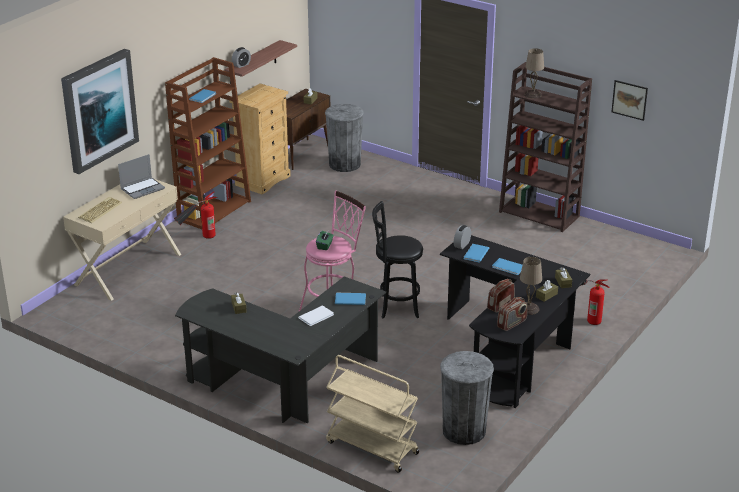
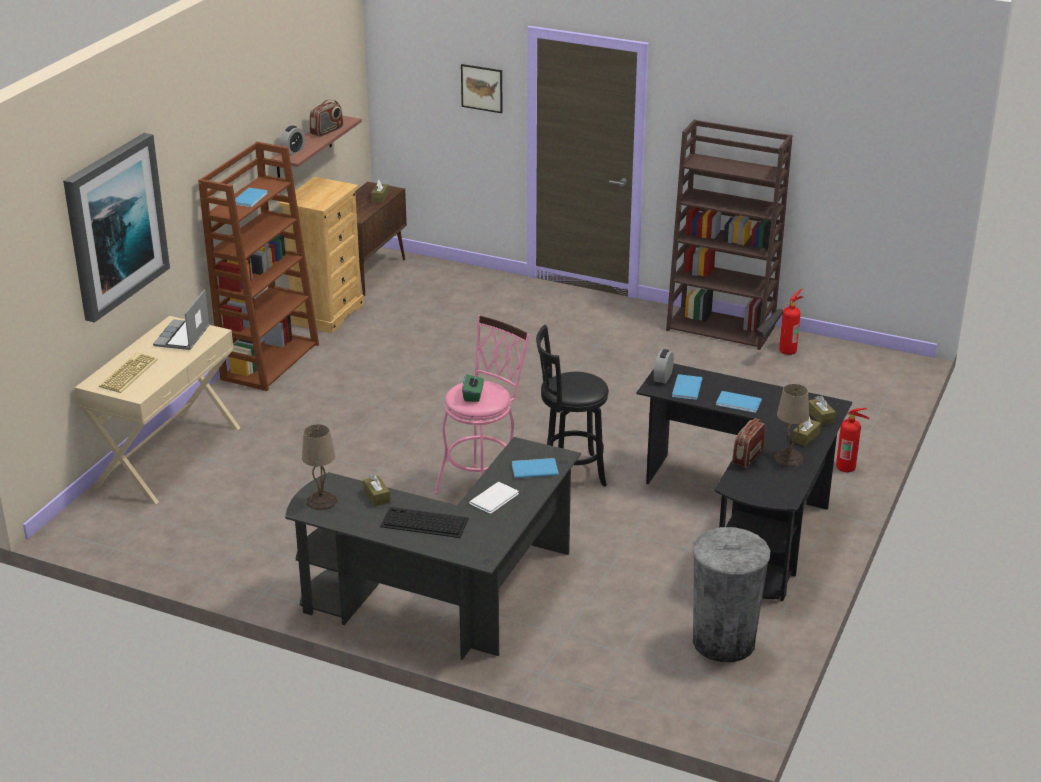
camera: 10 degrees left, 0 degrees up
(142, 188) = (182, 337): laptop -> laptop turned 150 degrees clockwise
(198, 238) = (258, 403): fire extinguisher -> fire extinguisher (776, 356)
(264, 327) = (423, 522): none -> keyboard
(345, 164) = (435, 283): grey trash can -> none
(371, 447) = (601, 682): beige cart -> none
(512, 324) = (774, 482): radio -> radio (327, 131)
(532, 94) = (709, 163): beige table lamp -> beige table lamp (321, 500)
(629, 100) = (847, 160): picture -> picture (482, 88)

